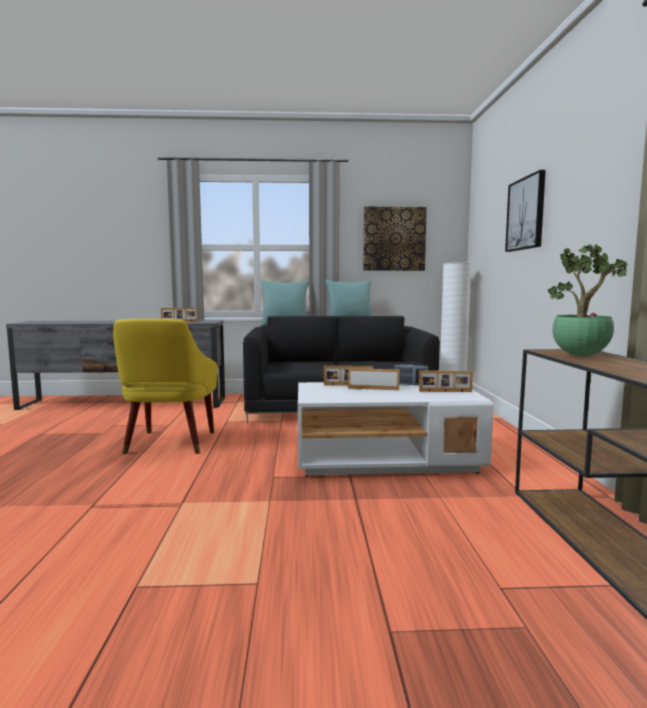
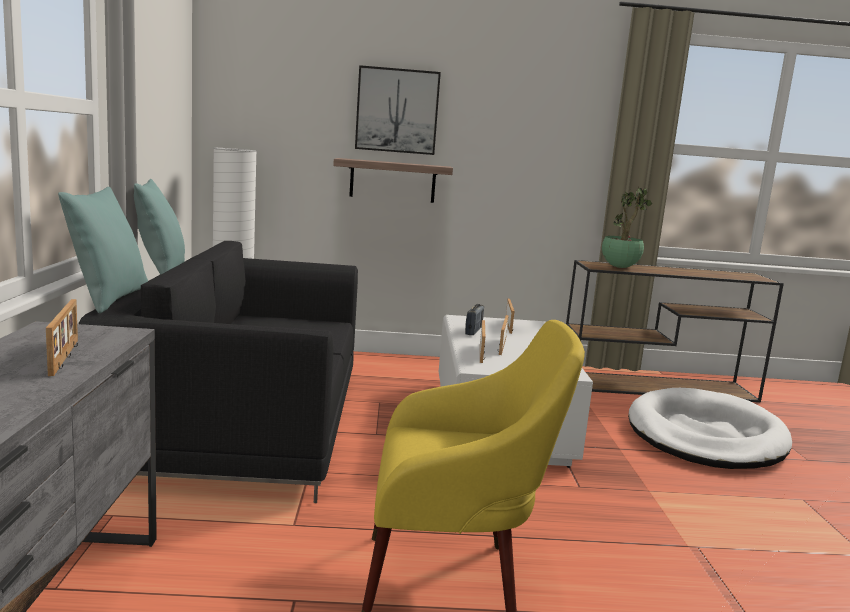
camera: 90 degrees left, 5 degrees up
(394, 239) = (153, 98): picture -> none
(427, 555) = (705, 436): none -> white dog bed
(523, 274) = (392, 181): none -> shelf

